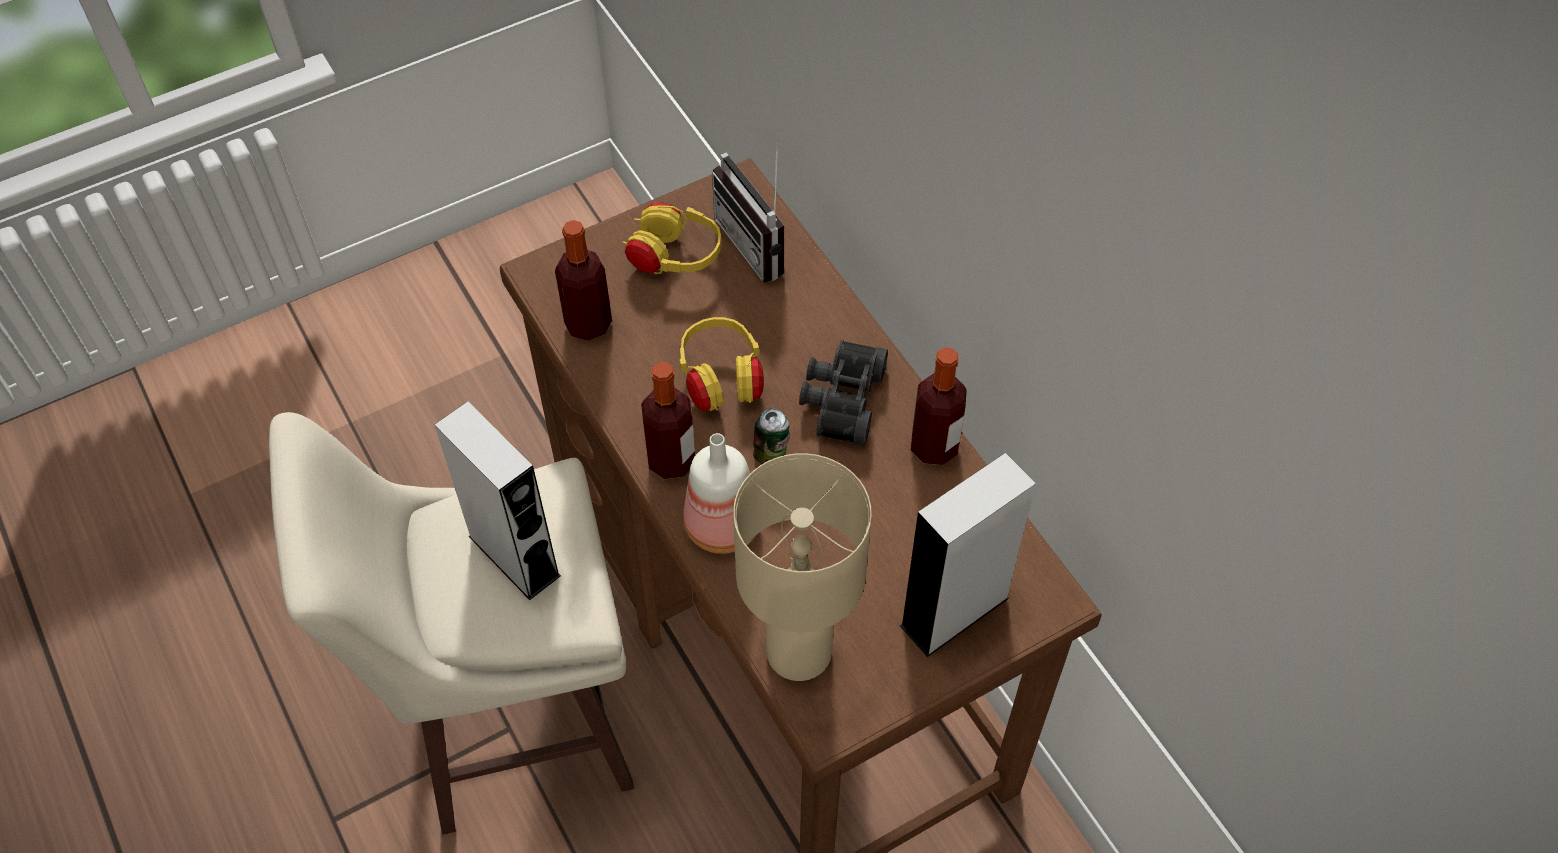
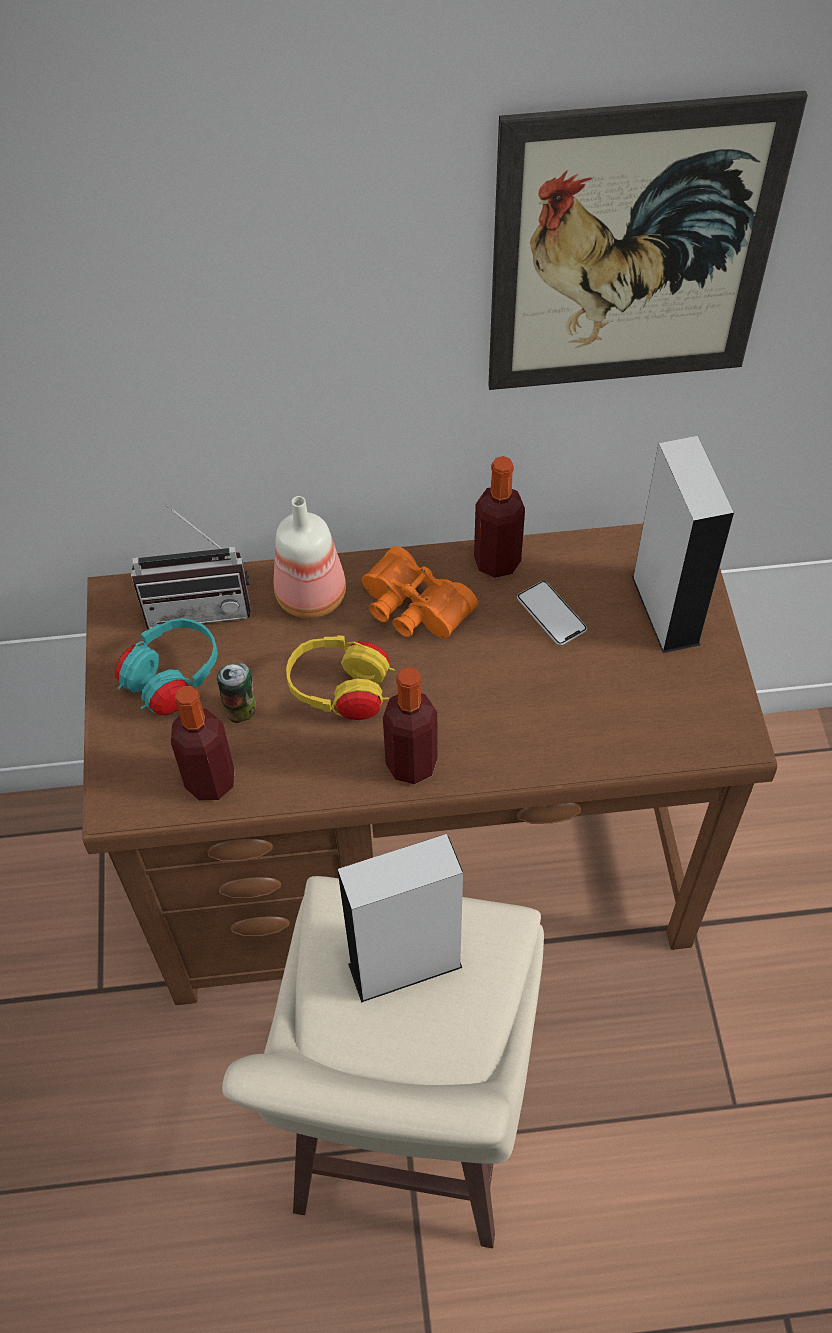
camera: 65 degrees left, 0 degrees up
(674, 258) = (172, 680): yellow headphones -> turquoise headphones
(725, 525) = (503, 745): bottle -> bottle (311, 594)
(772, 454) = (445, 682): can -> can (241, 708)
(801, 652) = (659, 733): beige table lamp -> none
(840, 399) = (412, 609): black binoculars -> orange binoculars
(895, 513) = (551, 614): none -> phone
(1106, 280) = (632, 251): none -> picture

